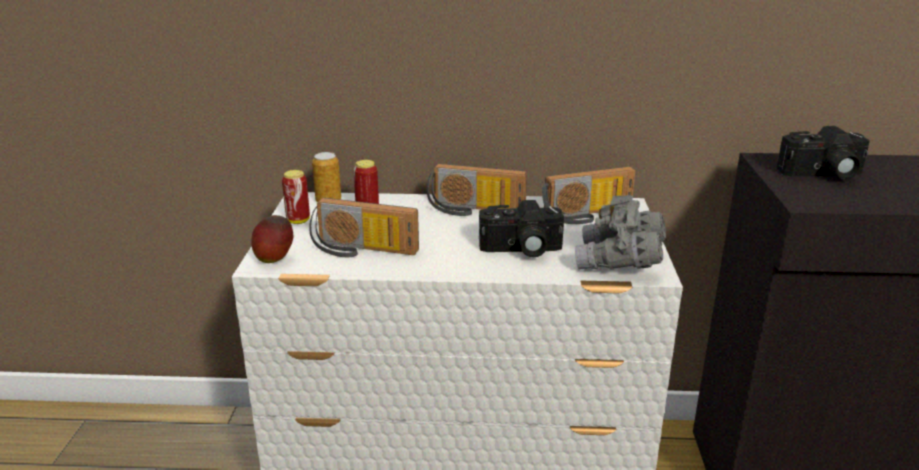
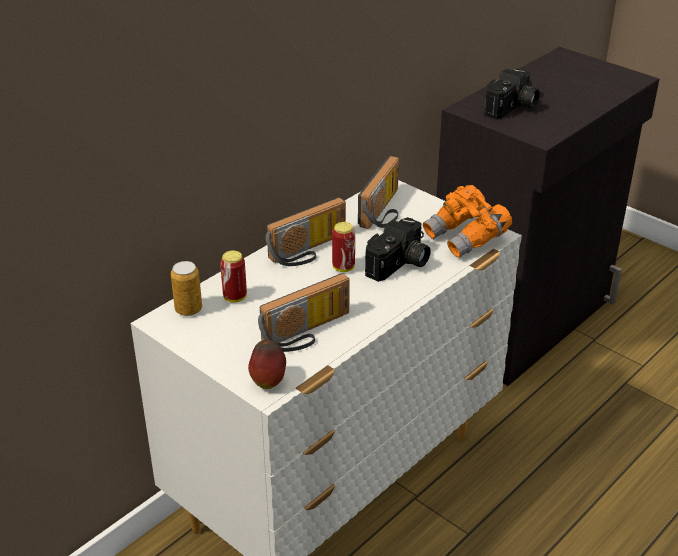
camera: 50 degrees left, 10 degrees up
(298, 221) = (207, 341): can -> can (343, 267)
(620, 262) = (466, 238): grey binoculars -> orange binoculars

